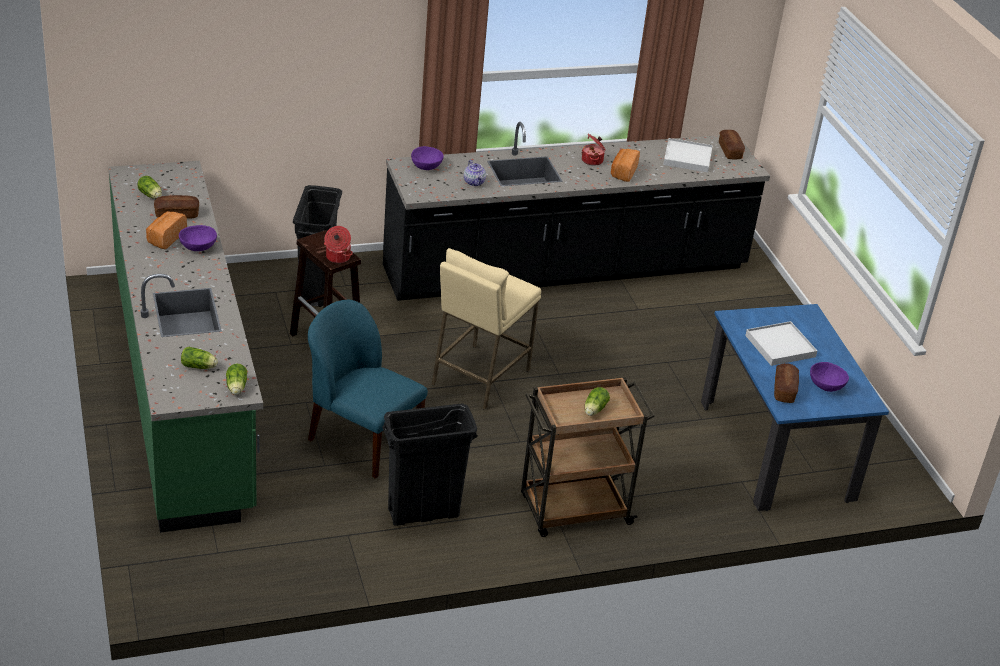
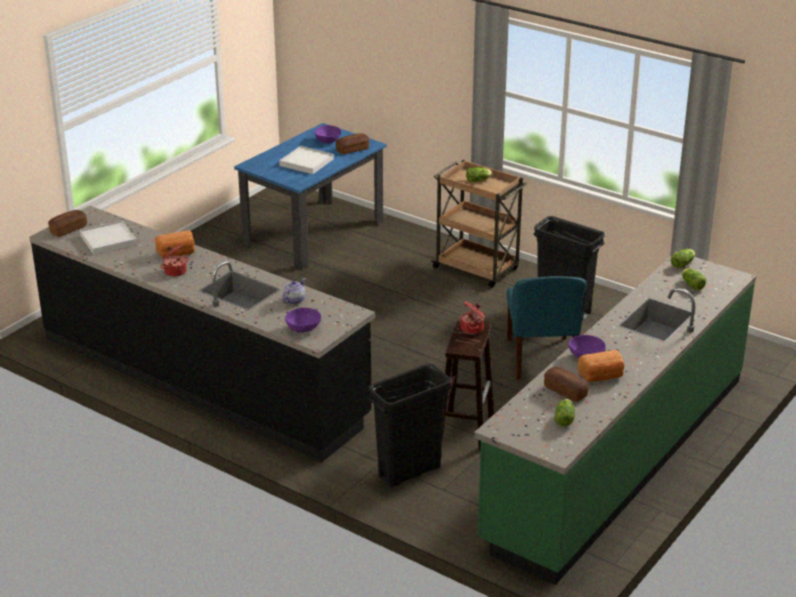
camera: 125 degrees left, 5 degrees down
(480, 377) = (402, 351): beige stool -> none

